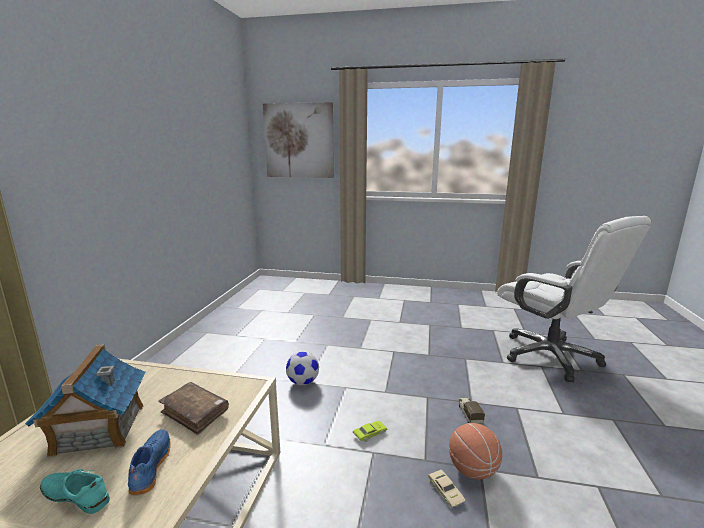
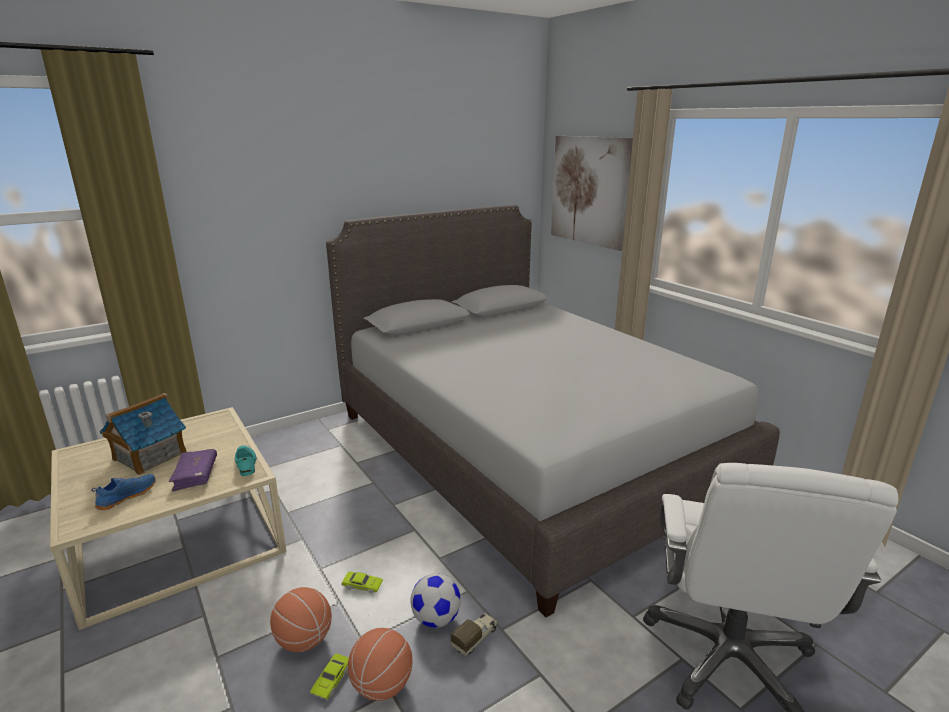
camera: 45 degrees right, 5 degrees up
(76, 495) = (87, 490): turquoise shoe -> turquoise shoe (246, 463)
(195, 413) = (195, 475): brown book -> purple book
(303, 382) = (390, 502): football -> football (436, 619)
(338, 319) = (528, 451): none -> grey bed
(391, 488) = (304, 640): none -> basketball
(445, 491) = (332, 679): beige toy car -> green toy car

